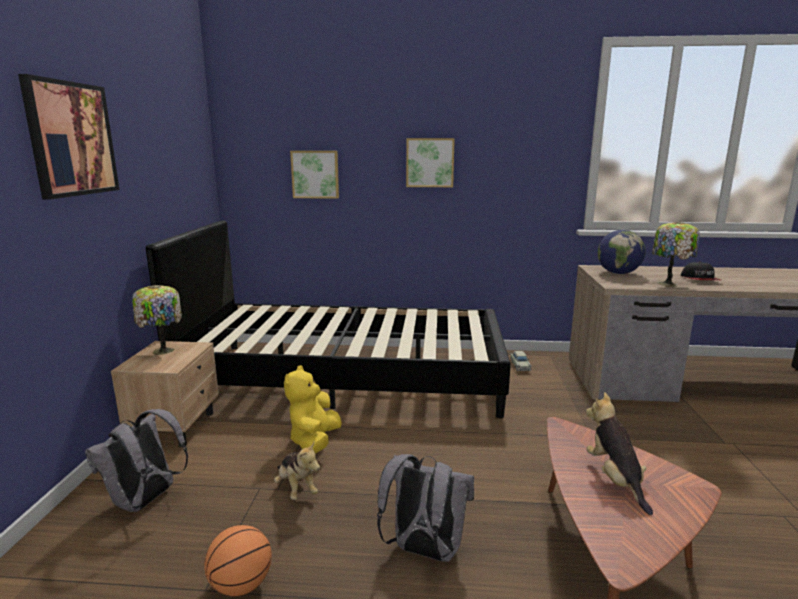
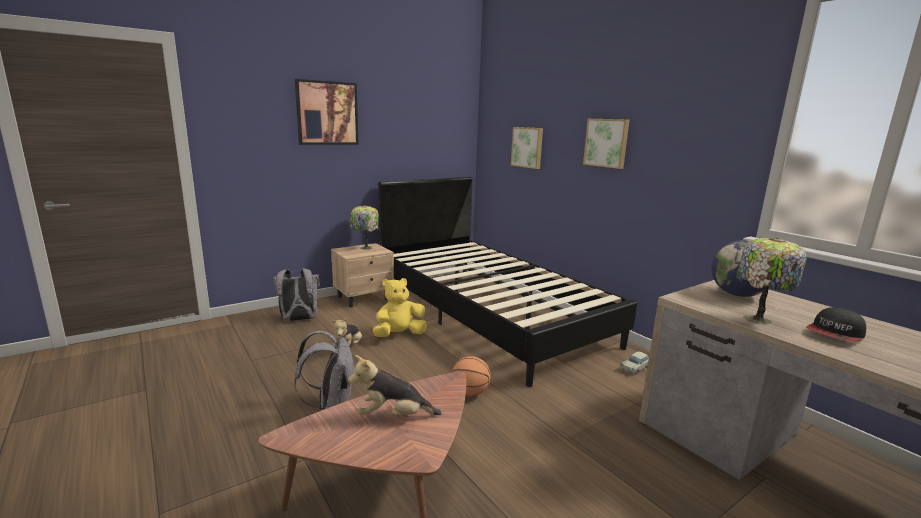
camera: 50 degrees right, 0 degrees up
(241, 585) = (261, 367): basketball -> basketball (470, 393)
(615, 479) = (393, 416): plush toy -> plush toy turned 135 degrees counterclockwise

